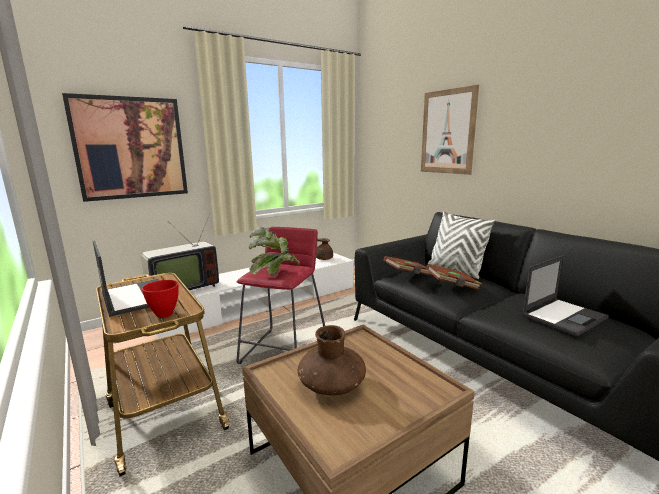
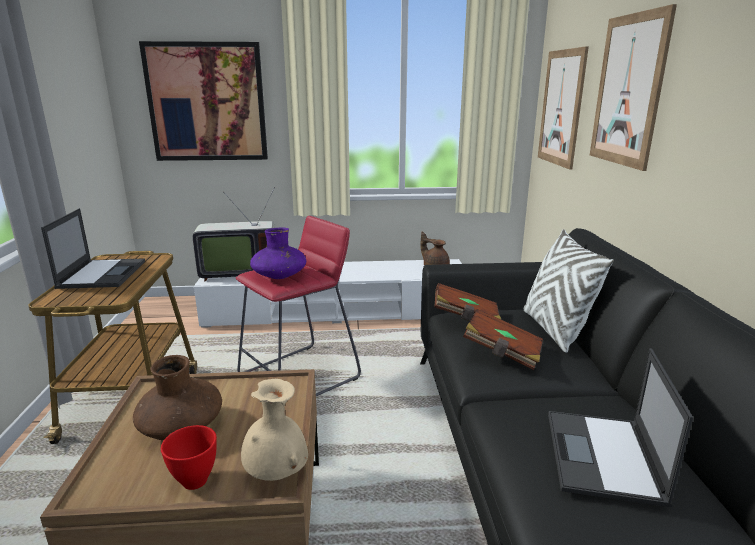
camera: 30 degrees right, 5 degrees up
(164, 314) = (93, 298): red bowl -> red bowl (194, 482)
(274, 272) = (279, 276): potted plant -> purple vase
(386, 146) = (561, 108): none -> picture
(435, 385) = (277, 475): none -> beige vase
(564, 316) = (603, 457): laptop -> laptop turned 105 degrees clockwise

